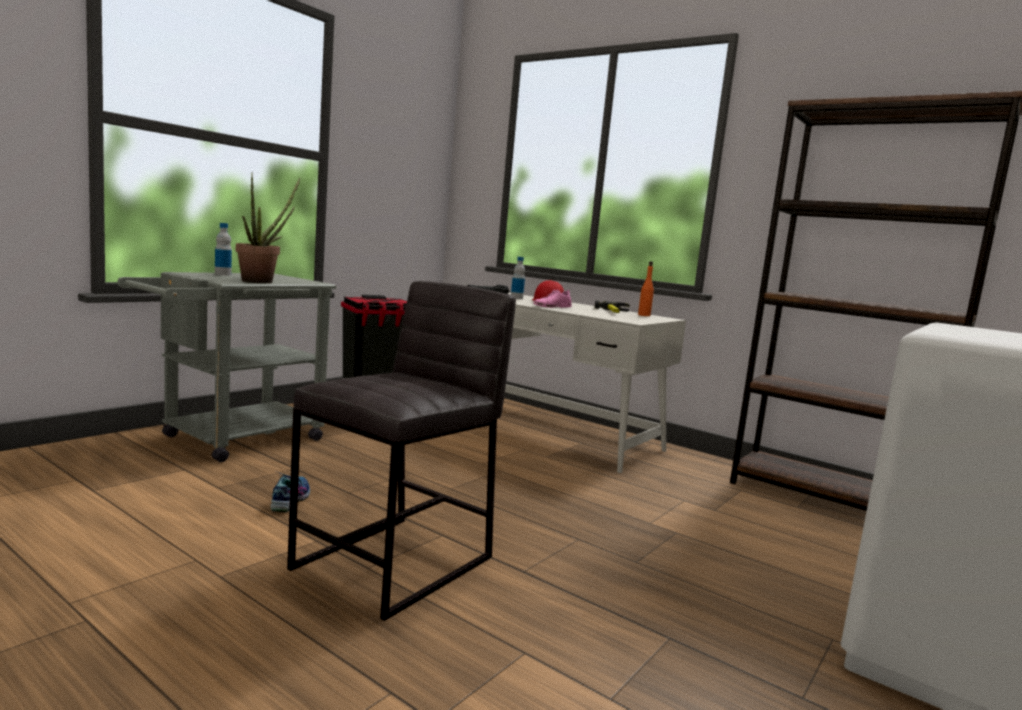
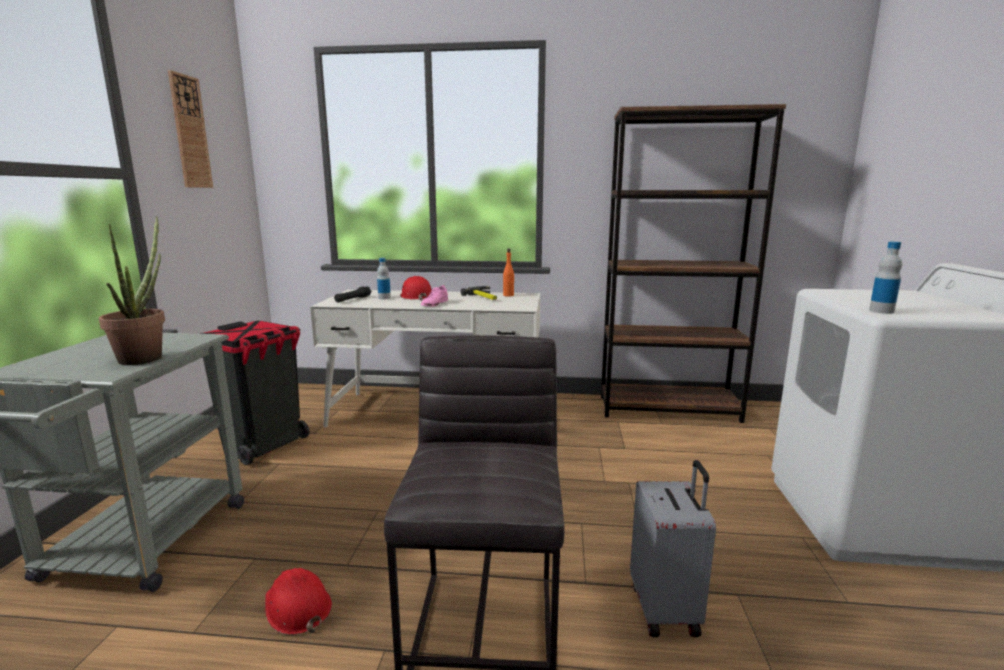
camera: 30 degrees left, 5 degrees up
(223, 274) = (65, 355): bottle -> bottle (881, 311)
(289, 500) = (297, 607): shoe -> red hard hat
(389, 130) = (190, 132): none -> wall clock
(575, 614) = (666, 609): none -> grey suitcase

